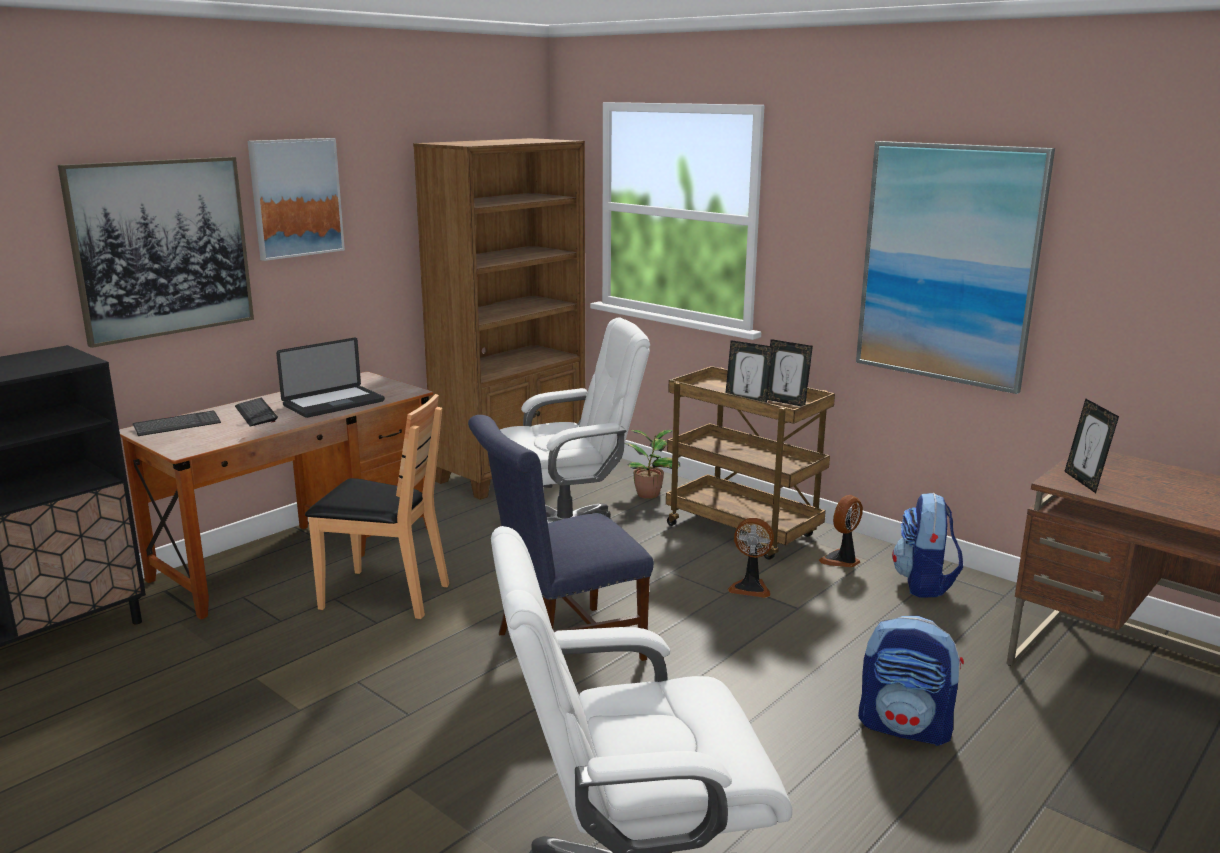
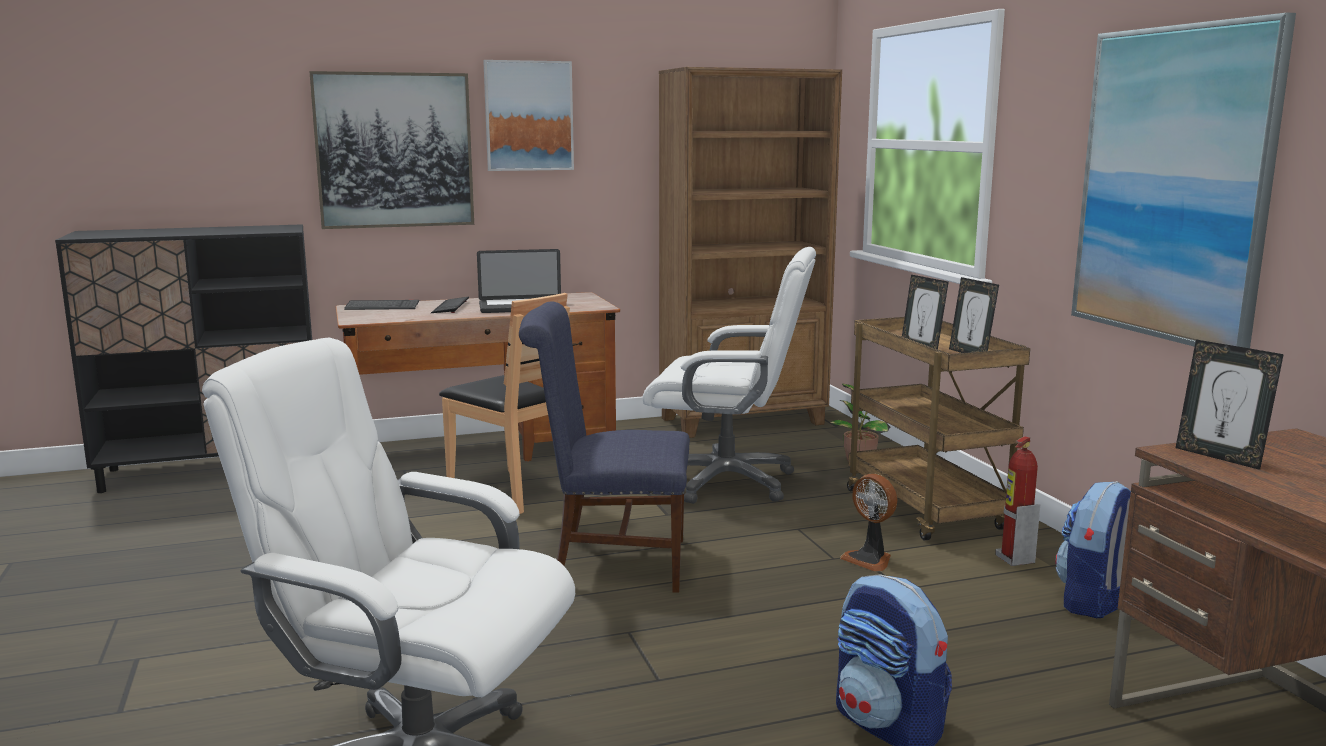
camera: 30 degrees right, 5 degrees down
(841, 561) = (1014, 559): fan -> fire extinguisher
(1084, 482) = (1220, 457): picture frame -> picture frame turned 60 degrees counterclockwise

